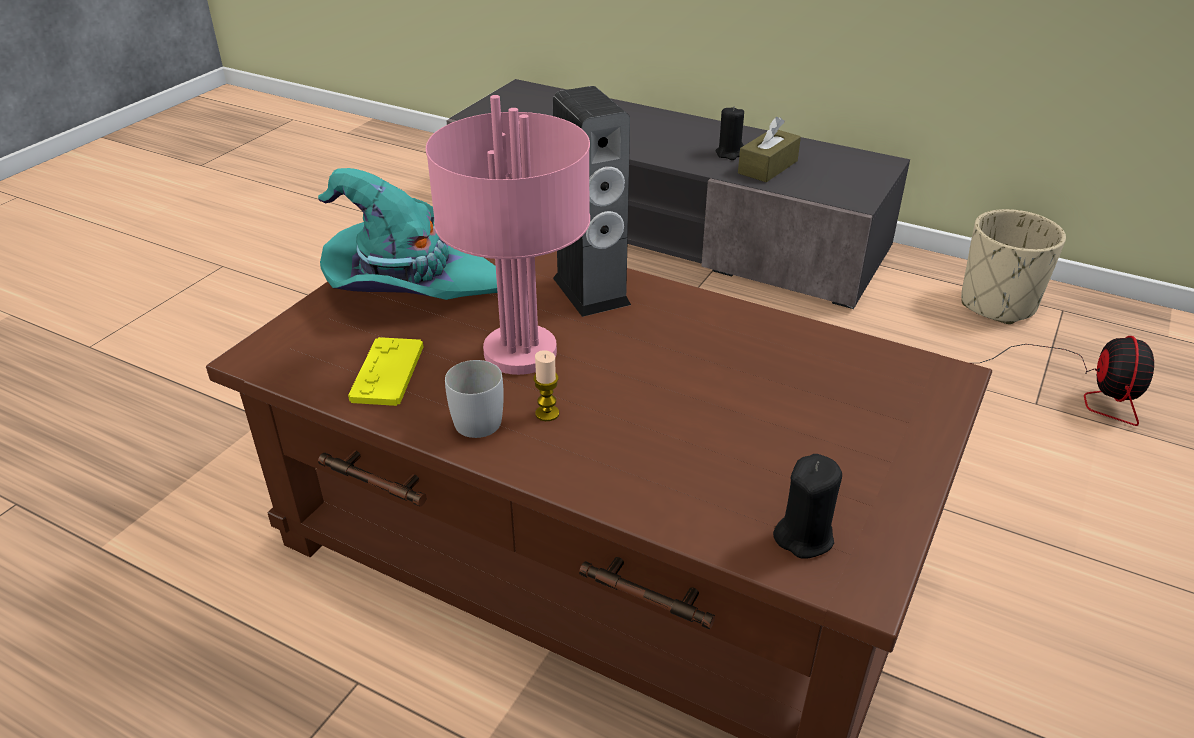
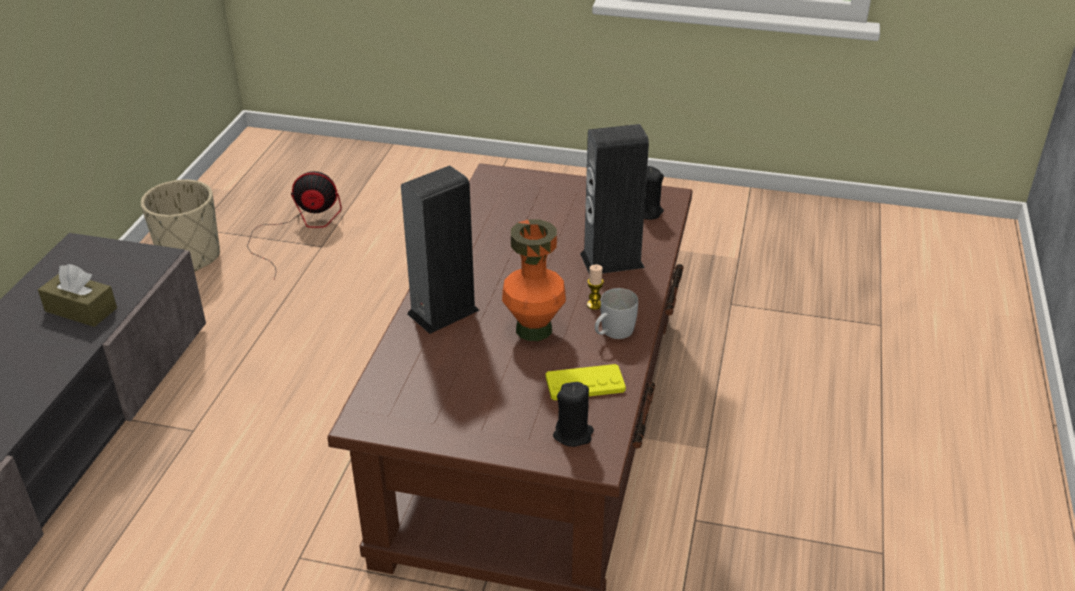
camera: 105 degrees left, 0 degrees up
(410, 282) = (460, 408): turquoise hat -> none
(519, 351) = (533, 329): pink table lamp -> orange vase
(656, 456) = (612, 260): none -> speaker
(729, 153) = (43, 336): black candle -> black candle (573, 434)

